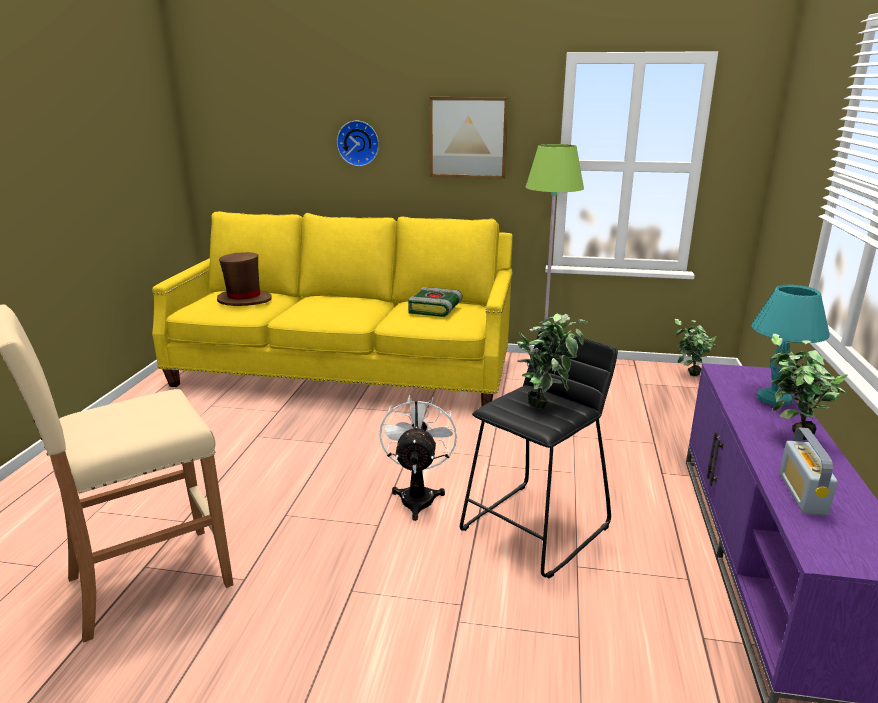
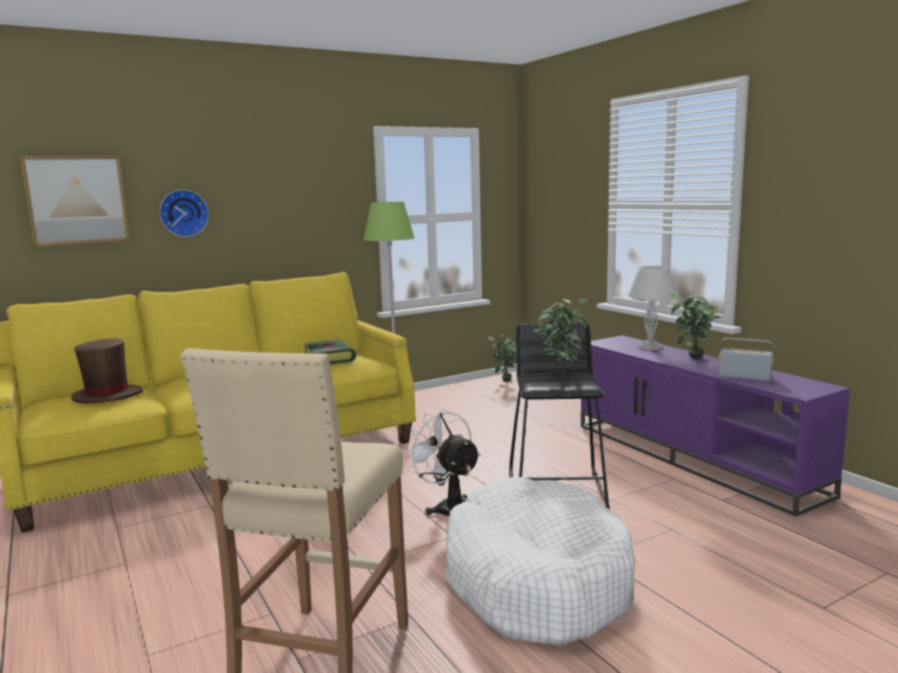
camera: 40 degrees left, 10 degrees down
(371, 607) = (535, 580): none -> white dog bed
(468, 137) = (297, 201): picture -> picture (77, 200)
(775, 399) = (651, 347): turquoise table lamp -> white table lamp
(802, 494) = (744, 377): radio -> radio turned 150 degrees clockwise

